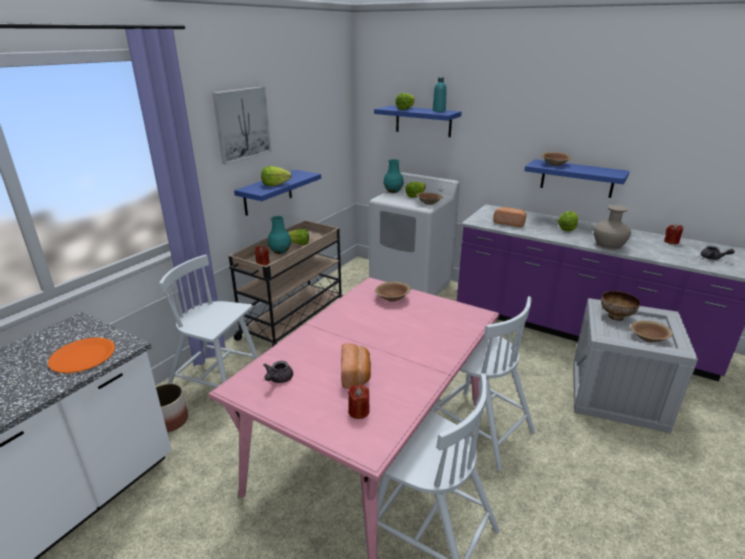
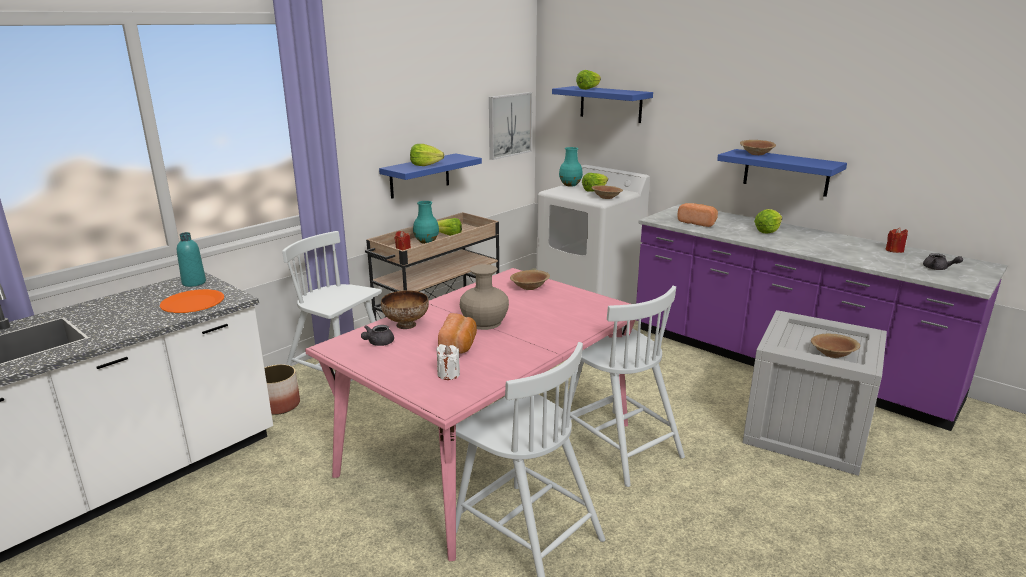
camera: 10 degrees right, 5 degrees down
(242, 124) = (393, 97): picture -> picture (509, 125)
(358, 411) = (448, 374): red candle -> white candle
(439, 111) = (626, 91): turquoise bottle -> turquoise bottle (194, 283)
(608, 245) = (809, 249): beige vase -> beige vase (484, 322)
(615, 317) = (803, 331): bowl -> bowl (405, 325)

